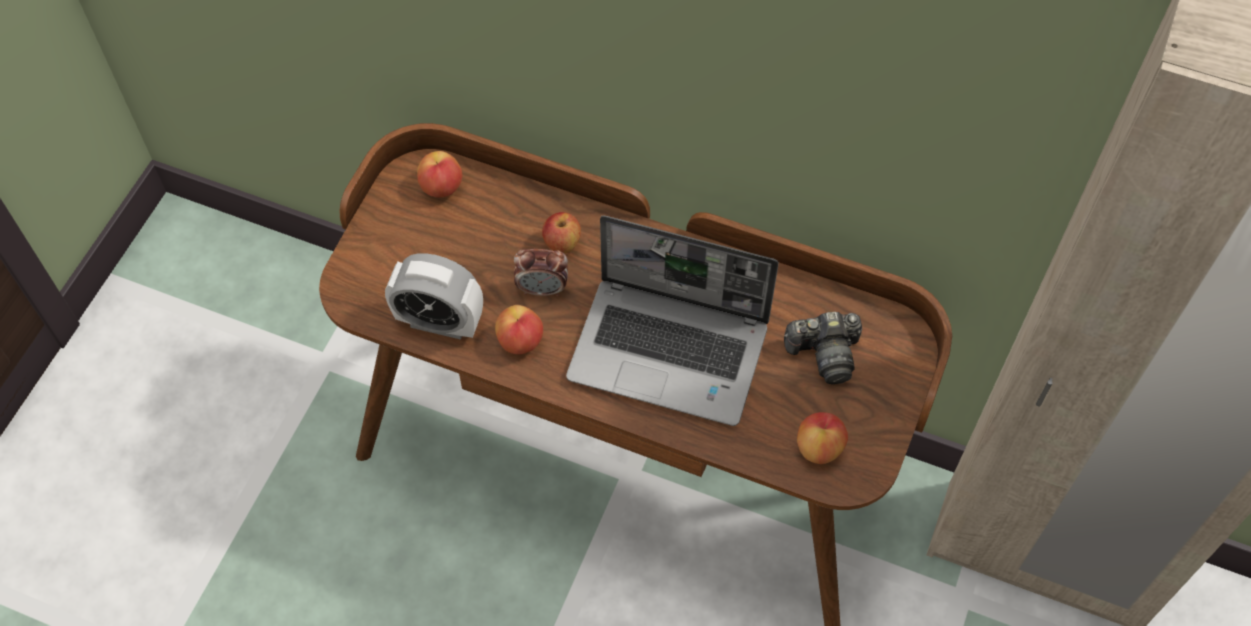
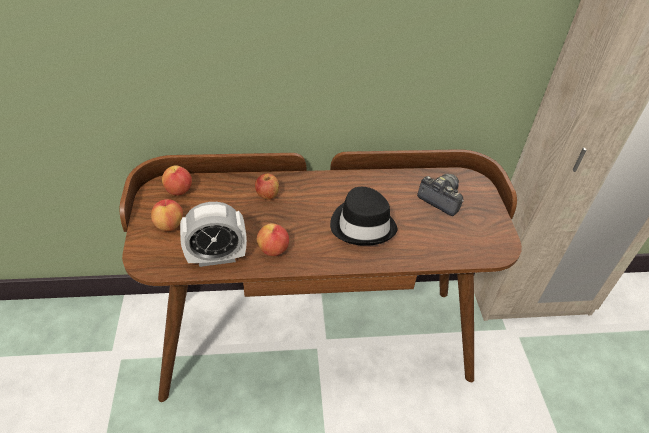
camera: 30 degrees left, 15 degrees down
(542, 289) = (270, 220): alarm clock -> none
(671, 351) = (363, 225): laptop -> black hat
(819, 447) = (473, 242): apple -> apple (169, 225)
(824, 354) = (440, 199): camera -> camera turned 105 degrees counterclockwise

